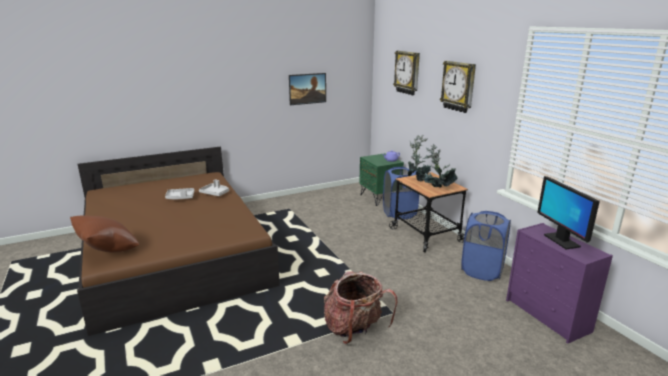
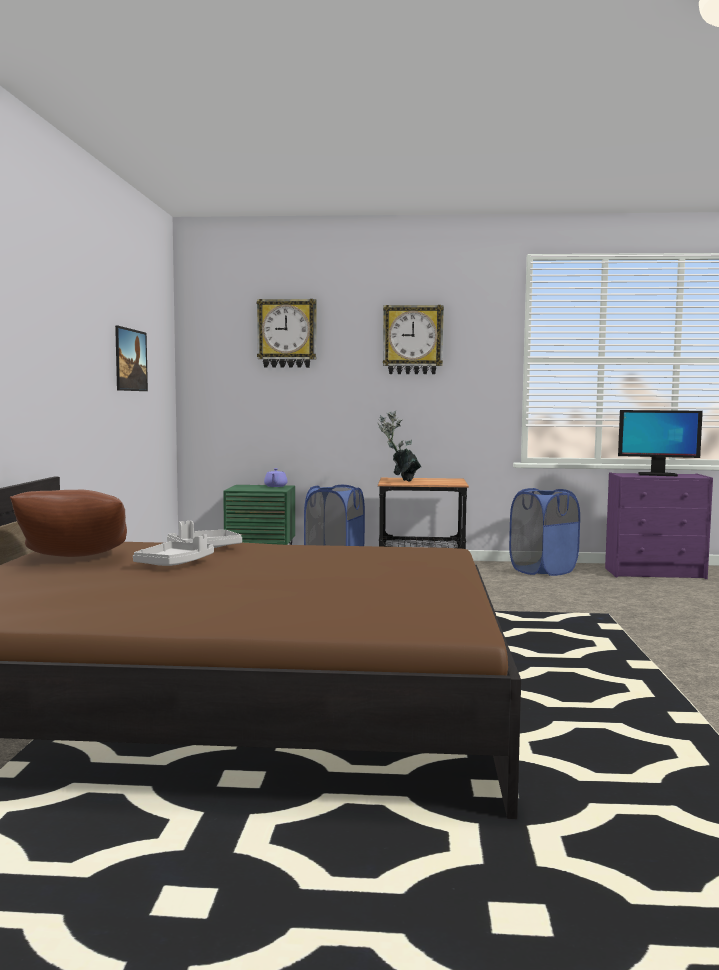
camera: 60 degrees left, 15 degrees down
(108, 251) = (396, 618): brown pillow -> brown pillow (73, 560)
(355, 330) = (635, 635): backpack -> none
(437, 189) = (446, 482): potted plant -> none

